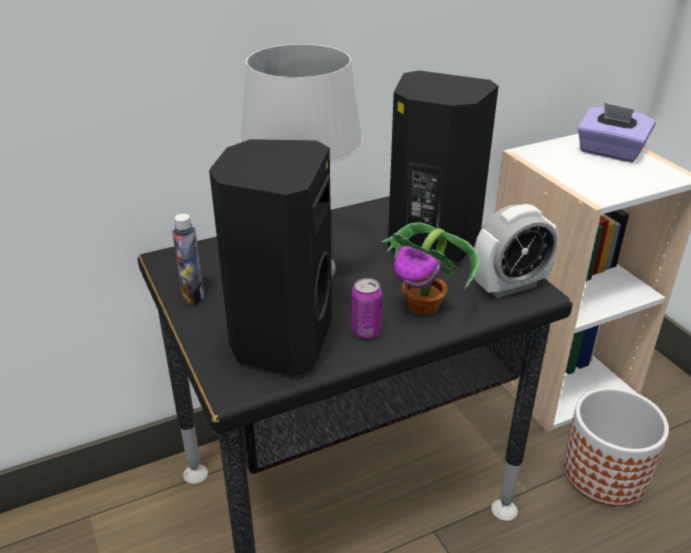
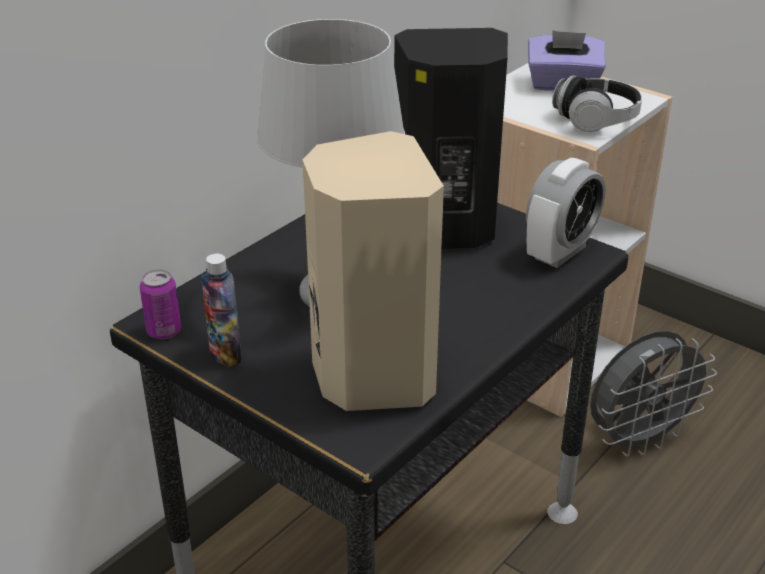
camera: 25 degrees left, 0 degrees up
(280, 340) = (370, 375): black speaker -> beige speaker
(366, 331) = (453, 339): can -> can (164, 331)
(424, 306) = (492, 295): potted plant -> none
(605, 472) = (639, 440): planter -> grey fan
(617, 185) = (596, 120): none -> headphones

